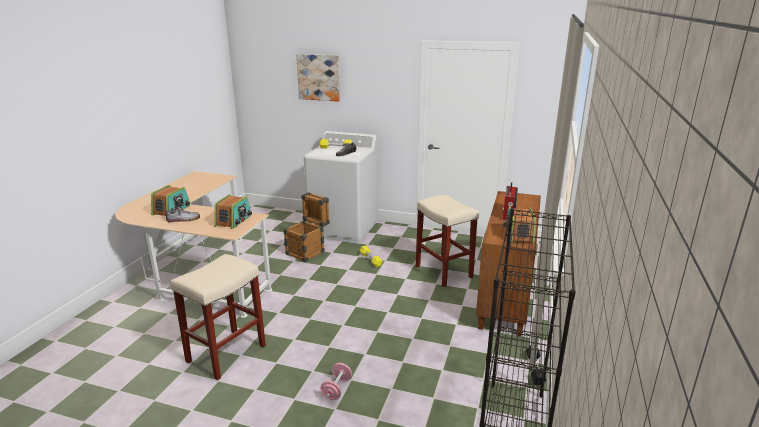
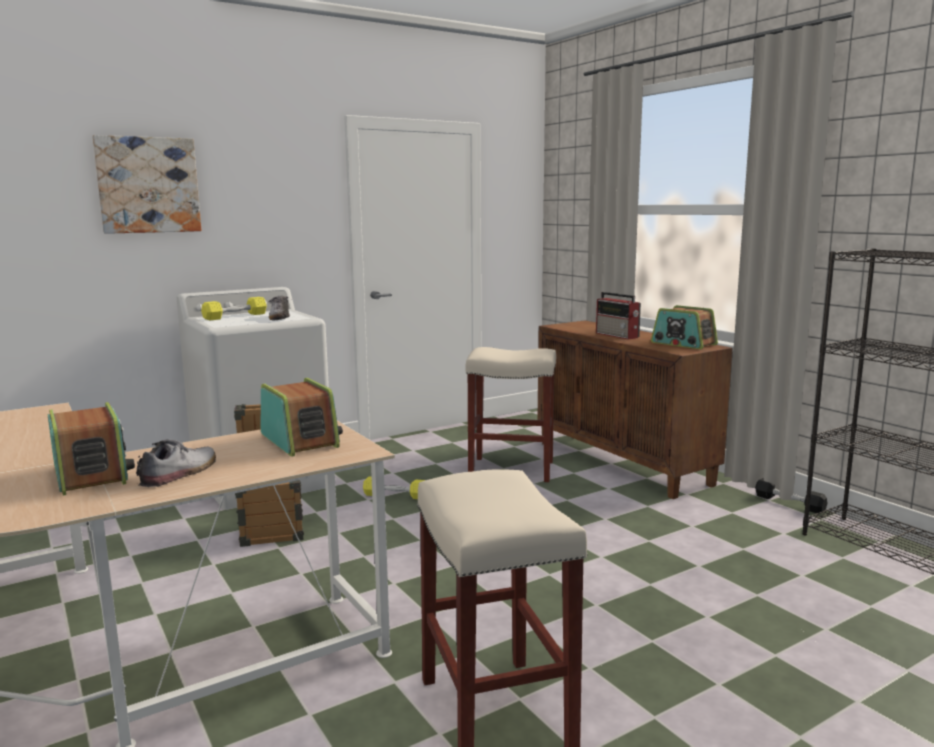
camera: 50 degrees left, 10 degrees down
(336, 389) = (723, 636): pink dumbbell -> none

